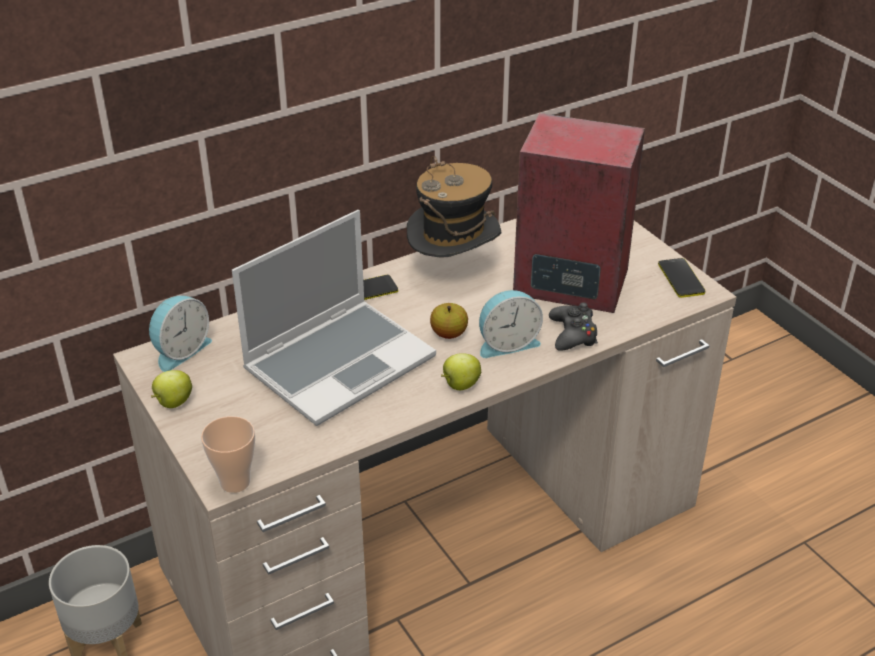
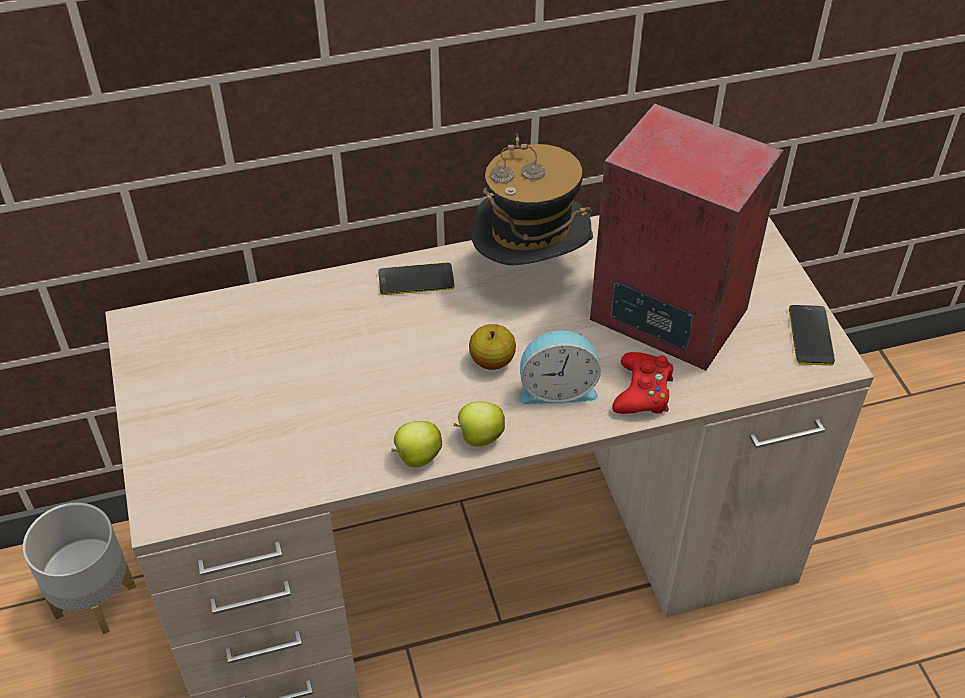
camera: 15 degrees right, 10 degrees up
(173, 403) = (145, 392): apple -> apple (416, 457)
(180, 351) = (178, 322): alarm clock -> none
(235, 482) = (174, 516): cup -> none
(340, 362) = (350, 375): laptop -> none
(573, 334) = (643, 392): black game controller -> red game controller

